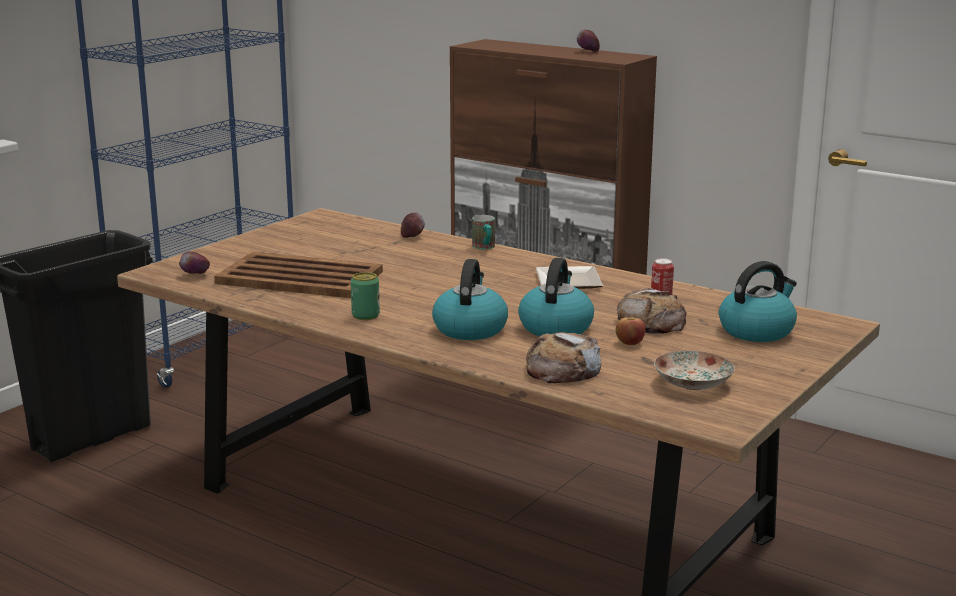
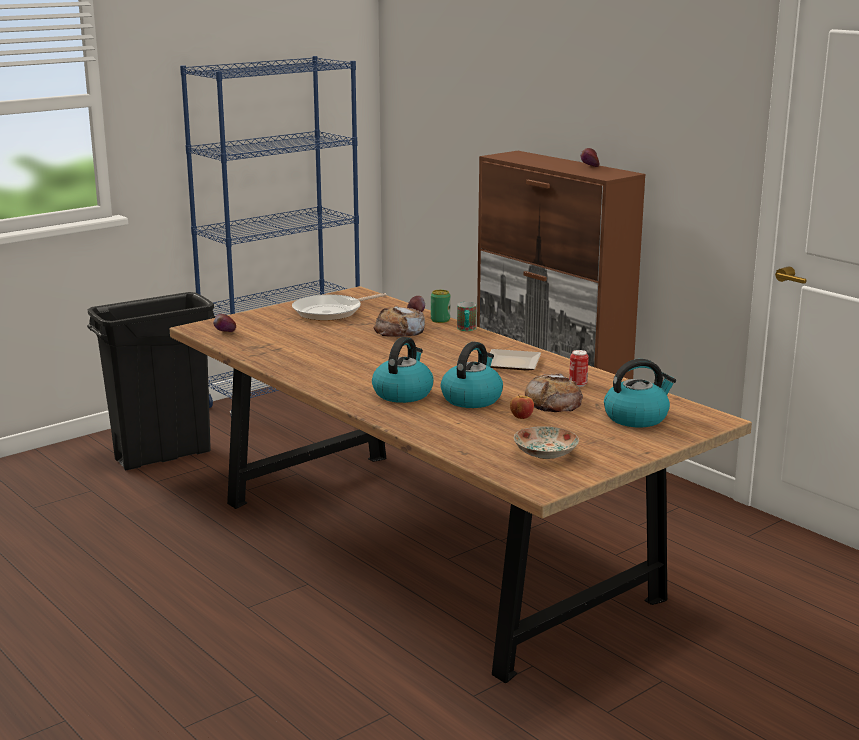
camera: 15 degrees right, 0 degrees up
(298, 277) = (301, 341): brown tray -> none
(309, 240) = (331, 312): none -> frying pan
(365, 315) = (330, 375): can -> can (440, 320)
(562, 369) = (450, 432): bread -> bread (399, 330)

